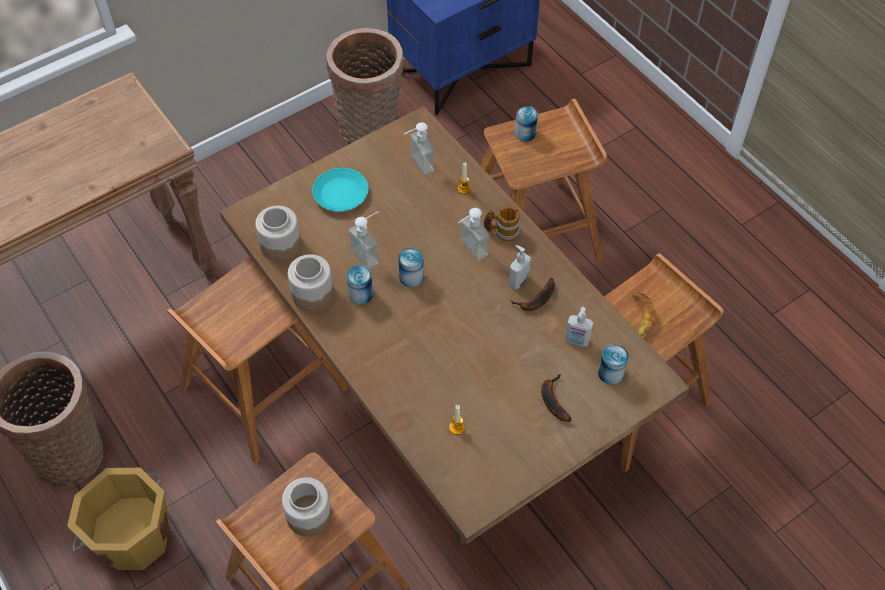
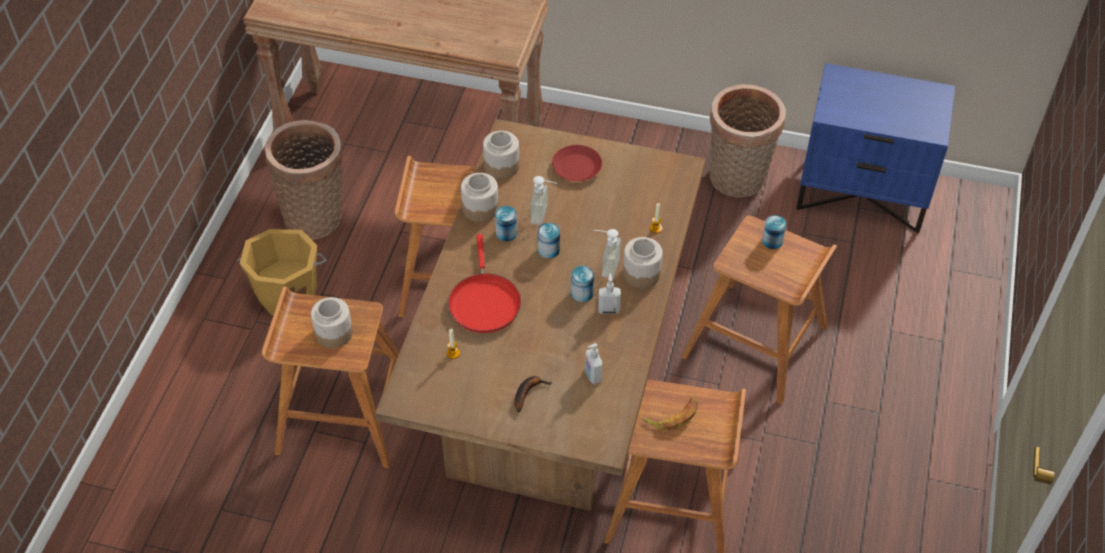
camera: 50 degrees right, 5 degrees down
(341, 194) = (576, 168): turquoise plate -> red plate
(416, 165) = (647, 189): soap dispenser -> none
(421, 364) = (484, 302): none -> red frying pan
(501, 232) = (641, 273): mug -> jar
(536, 301) = (602, 331): banana -> none
(610, 373) = (585, 413): can -> can (582, 293)

